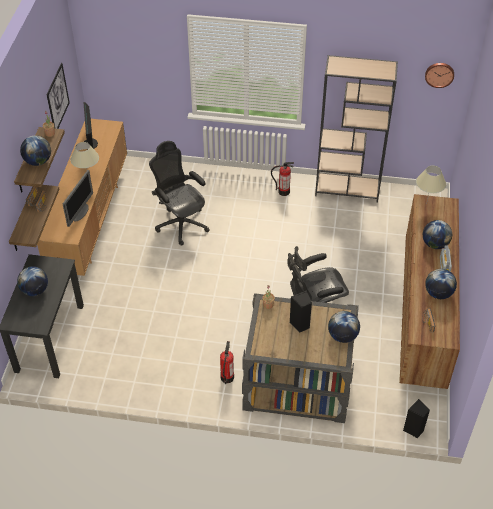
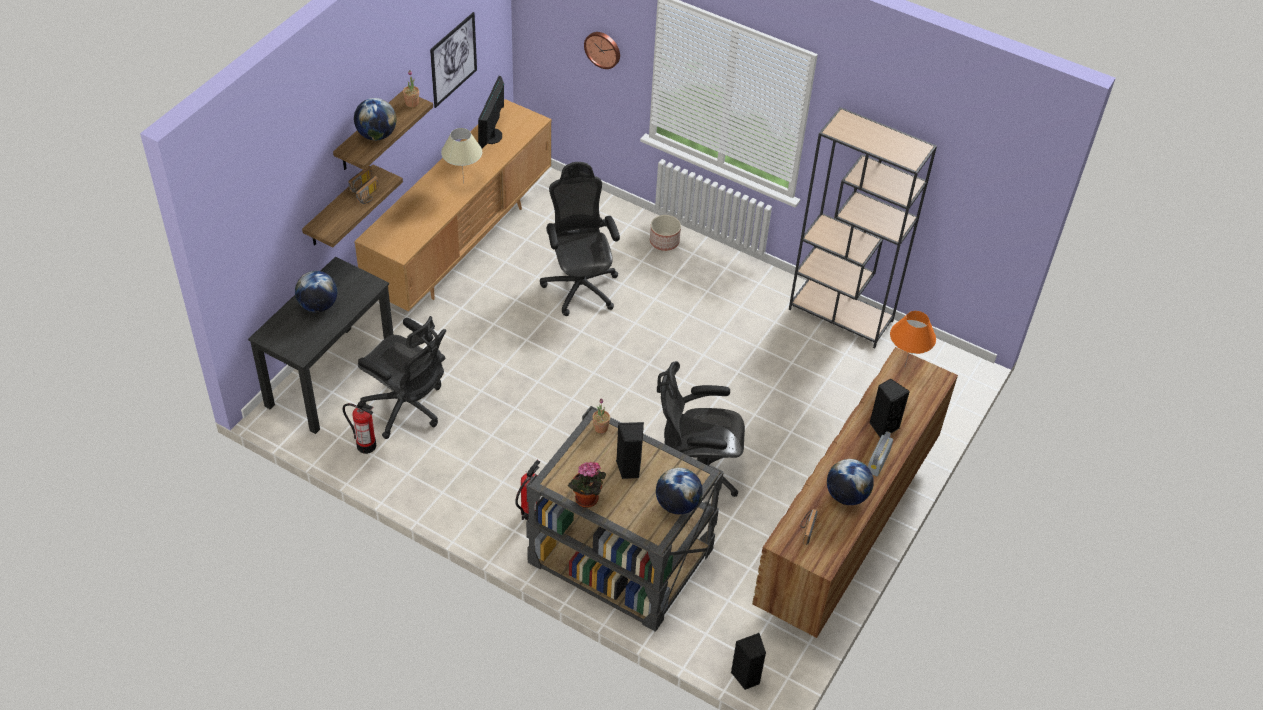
camera: 20 degrees right, 0 degrees up
(80, 212) = (430, 223): monitor -> none
(111, 339) = (407, 408): none -> office chair
(218, 179) = (664, 241): none -> planter
(284, 191) = (747, 289): fire extinguisher -> fire extinguisher (366, 445)
(285, 354) = (586, 500): none -> potted plant
(426, 204) = (904, 367): beige table lamp -> orange table lamp
(435, 244) = (883, 426): globe -> black speaker
(439, 74) = (996, 183): wall clock -> wall clock (603, 49)

